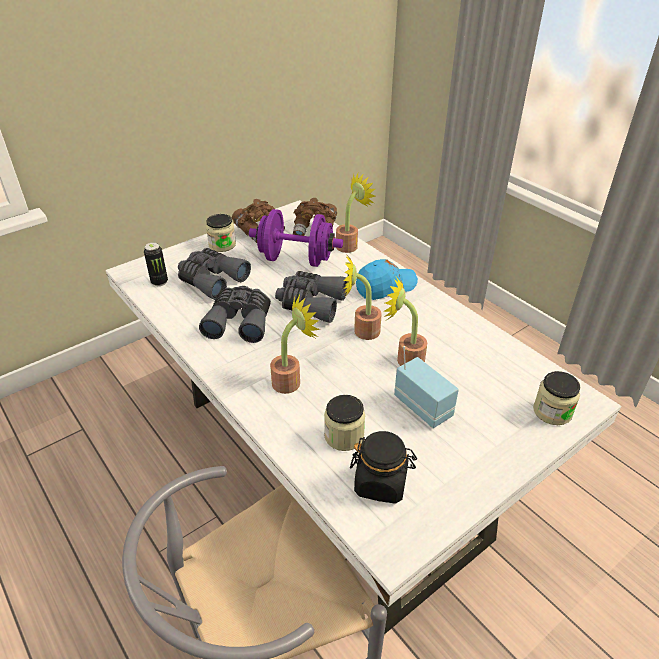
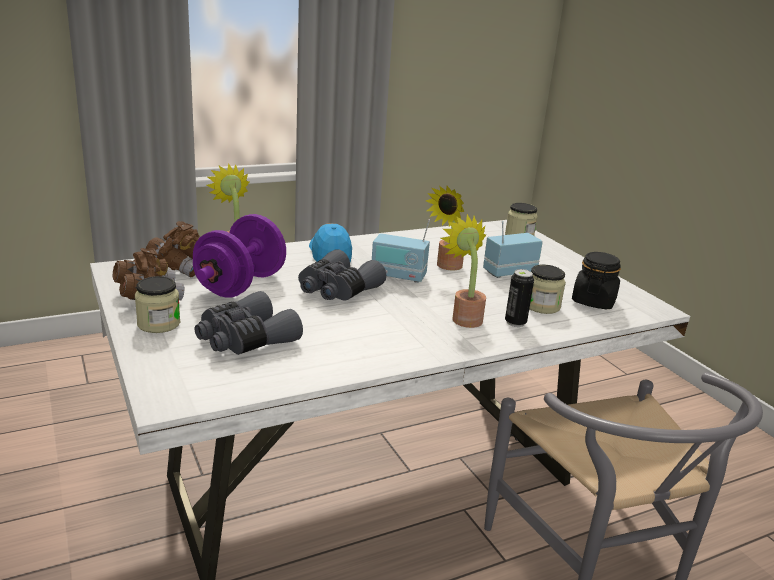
camera: 80 degrees left, 15 degrees down
(159, 282) = (219, 378): can -> can (515, 323)
(240, 321) = (349, 331): grey binoculars -> none
(361, 331) = (398, 276): potted plant -> radio

